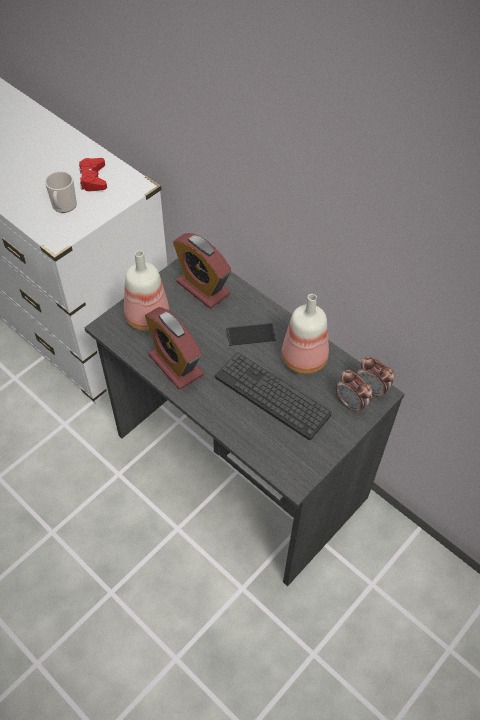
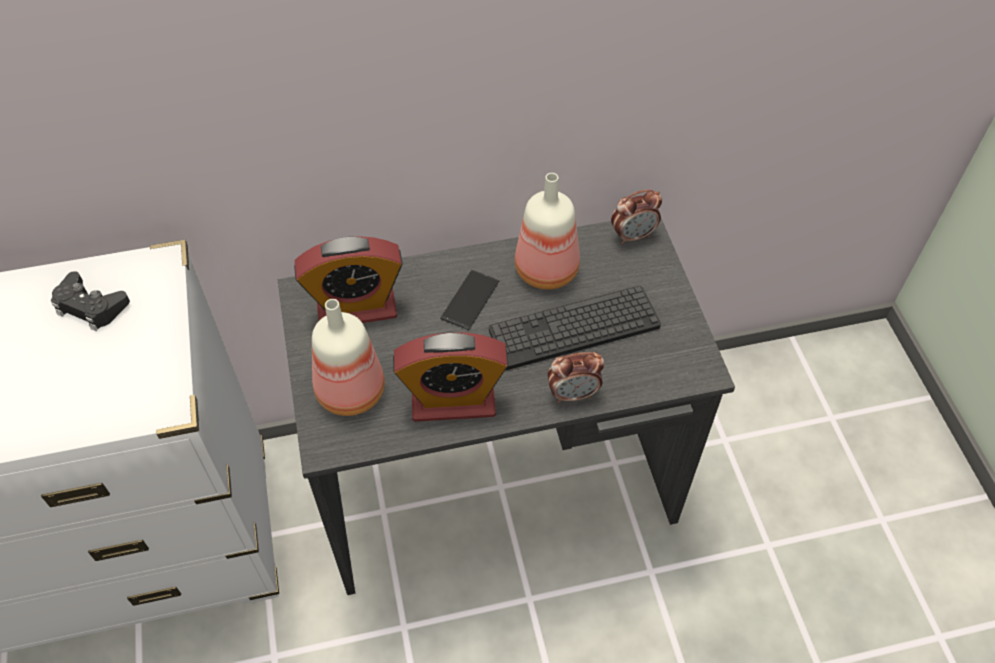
camera: 55 degrees left, 0 degrees up
(63, 206) = (108, 367): mug -> none
(93, 179) = (91, 306): red game controller -> black game controller
(351, 403) = (639, 263): alarm clock -> alarm clock (573, 394)

